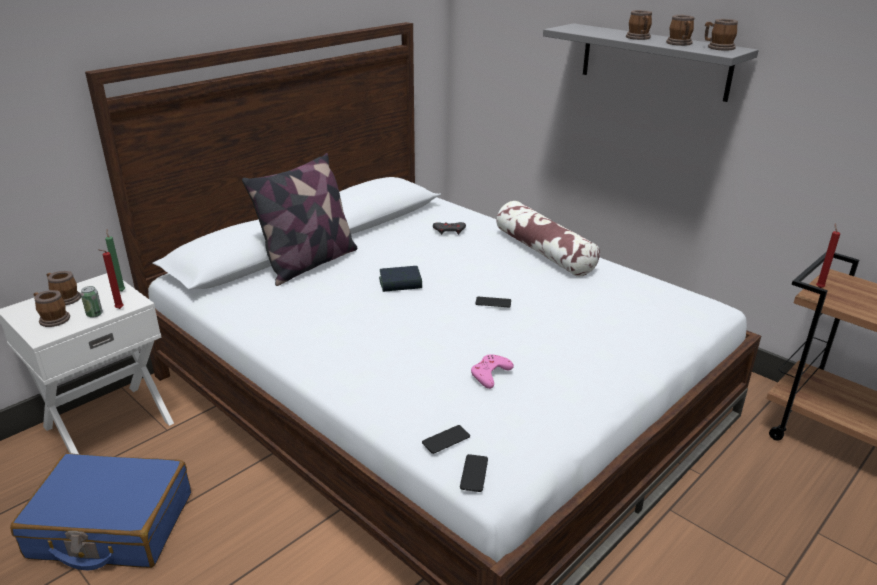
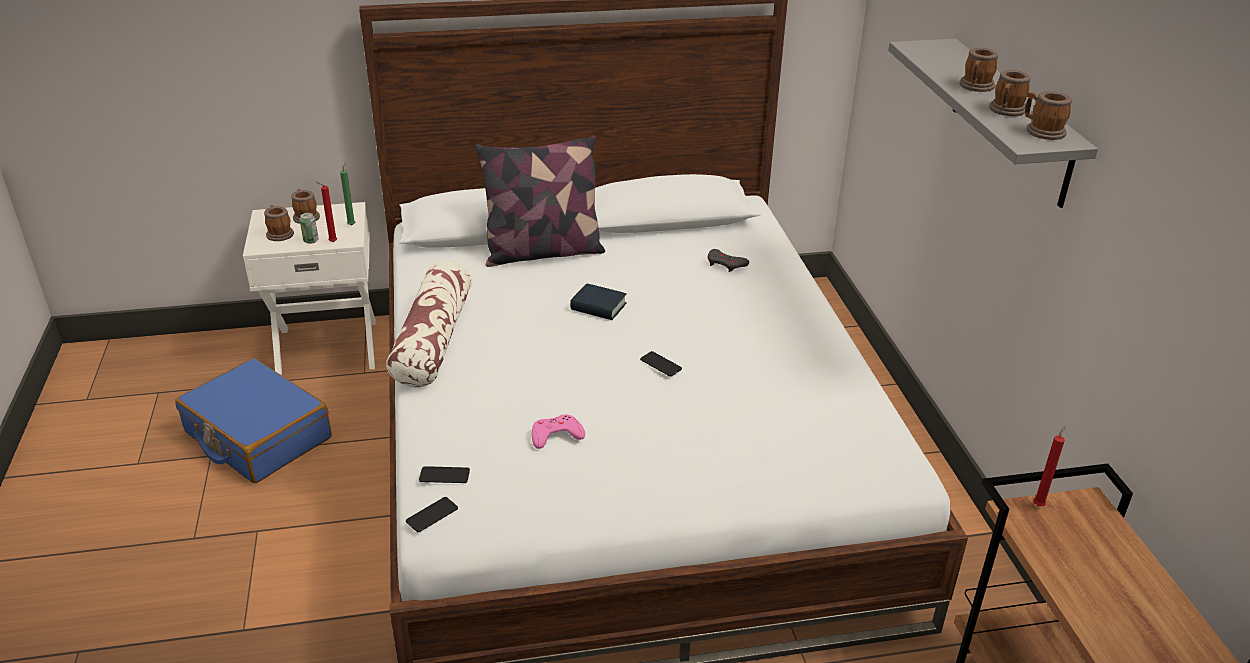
camera: 35 degrees right, 5 degrees up
(543, 252) = (799, 328): pillow -> pillow (433, 339)

